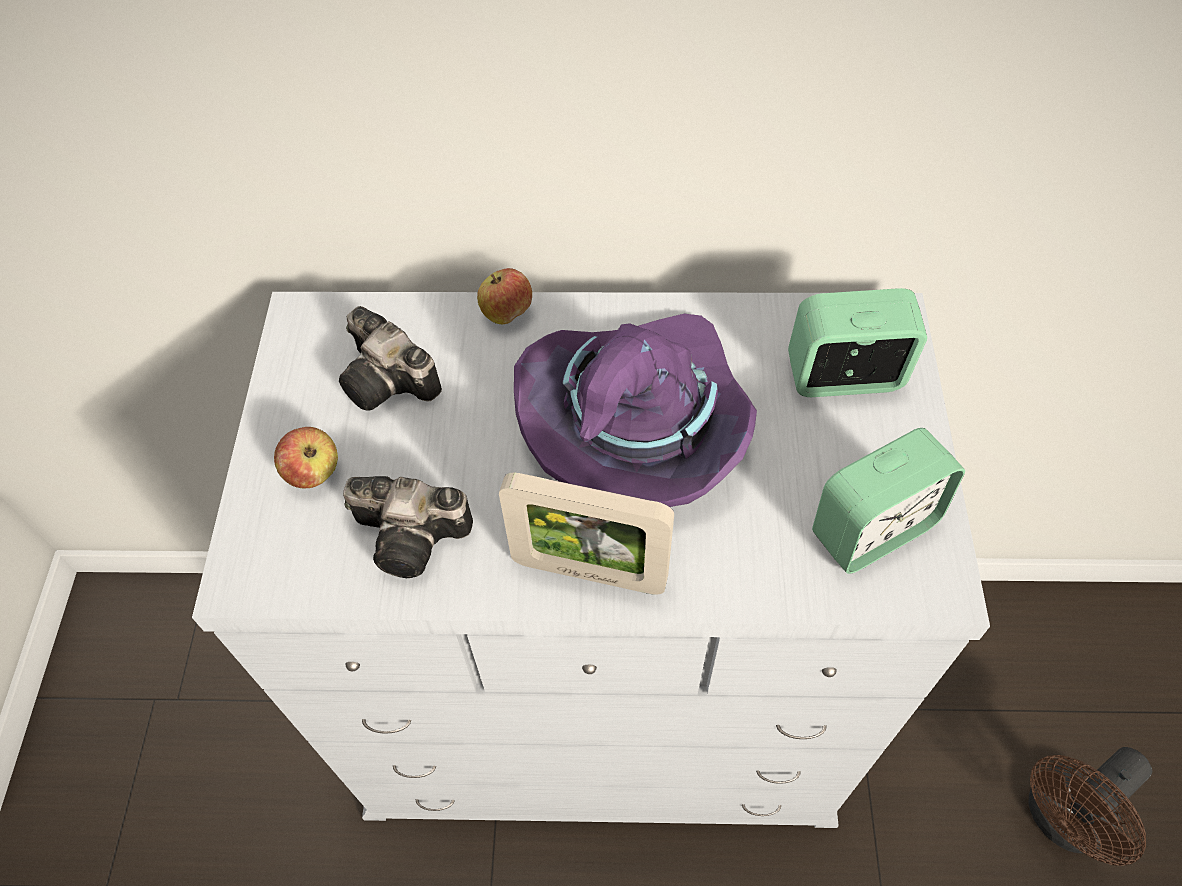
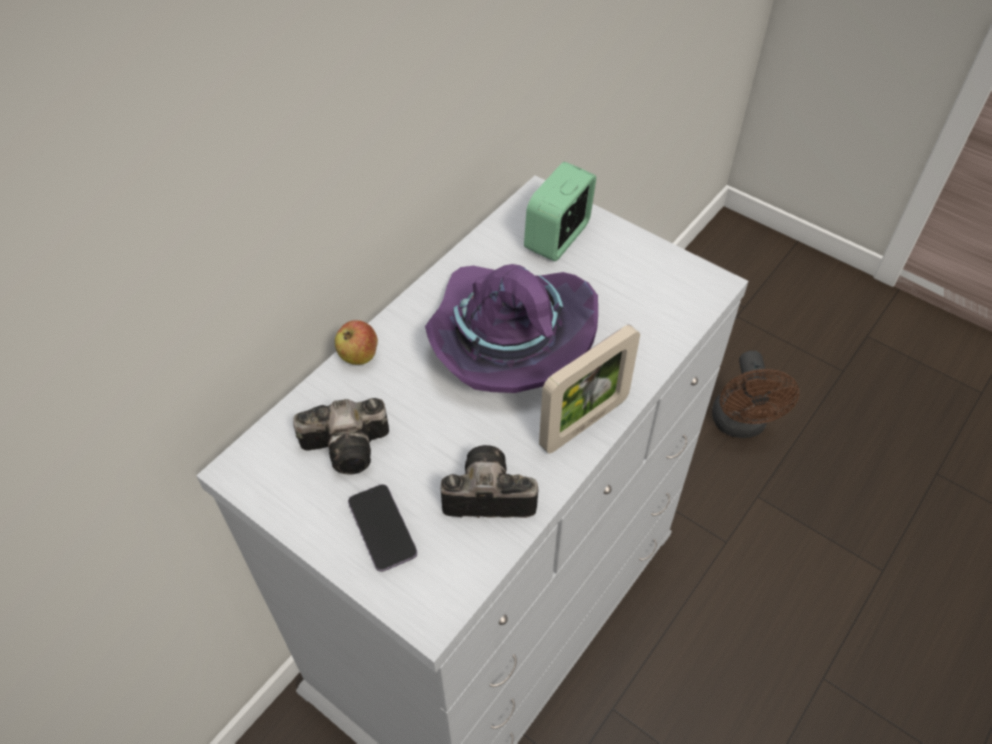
camera: 55 degrees left, 5 degrees down
(313, 472) = (382, 528): apple -> phone
(416, 536) = (484, 496): camera -> camera turned 135 degrees counterclockwise
(873, 529) = (660, 287): alarm clock -> none

